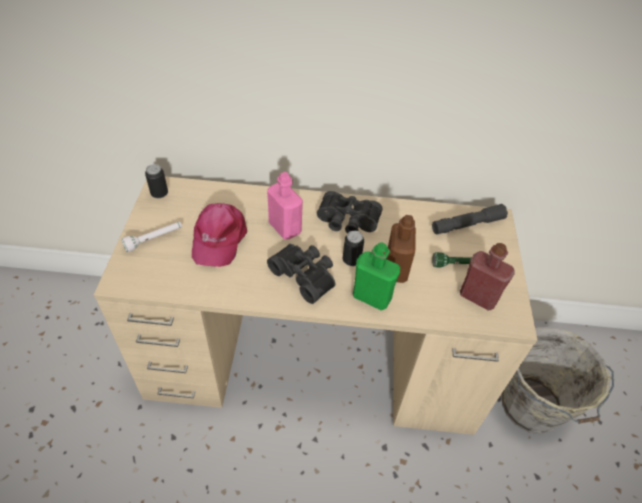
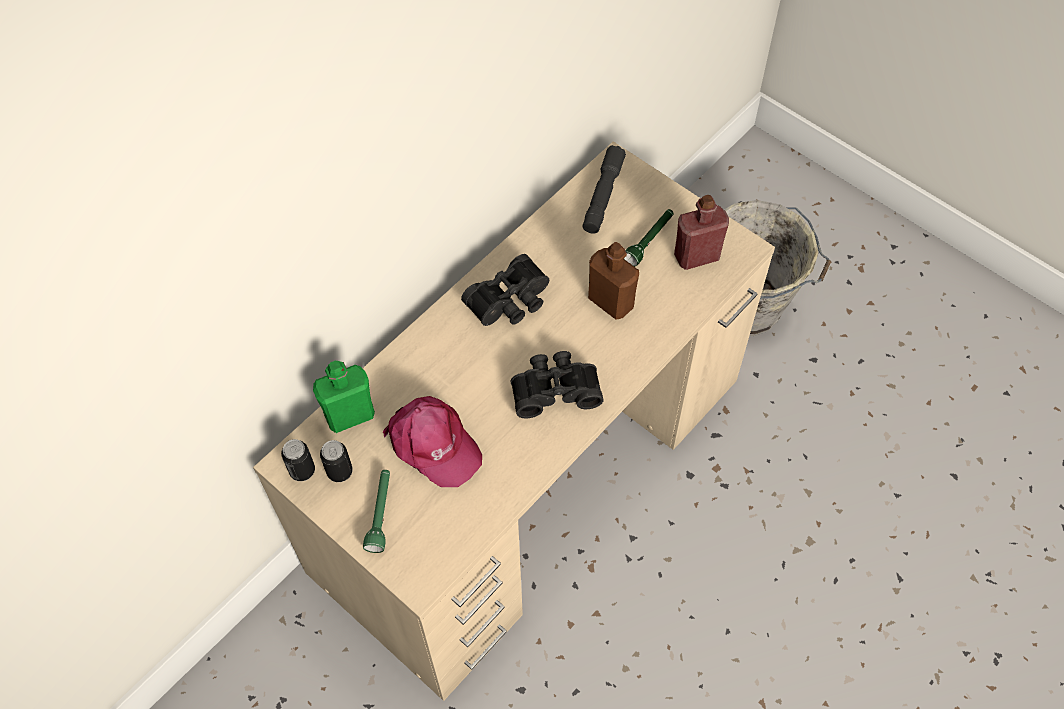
camera: 50 degrees left, 10 degrees up
(154, 239) = (381, 513): white flashlight -> green flashlight
(285, 228) = (471, 368): pink bottle -> none
(351, 260) = (567, 333): can -> can (339, 471)
(372, 297) = (628, 347): green bottle -> green bottle (350, 415)

